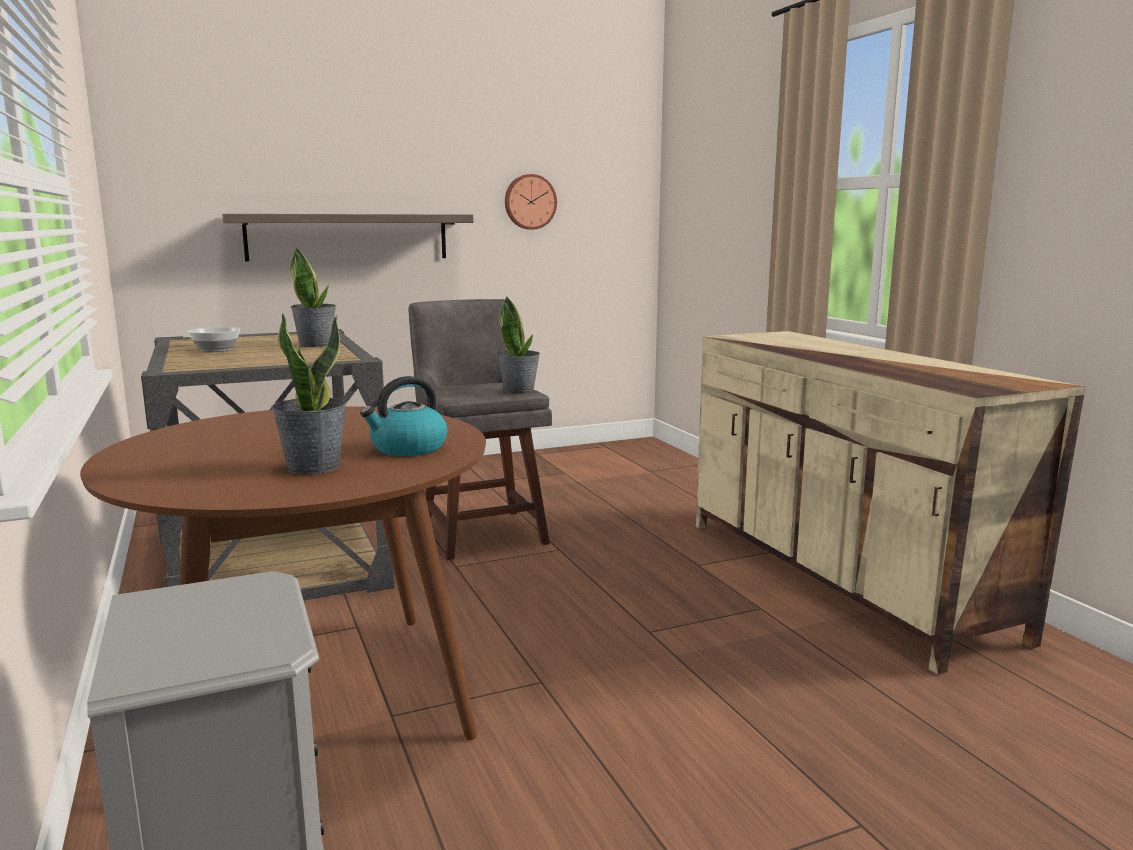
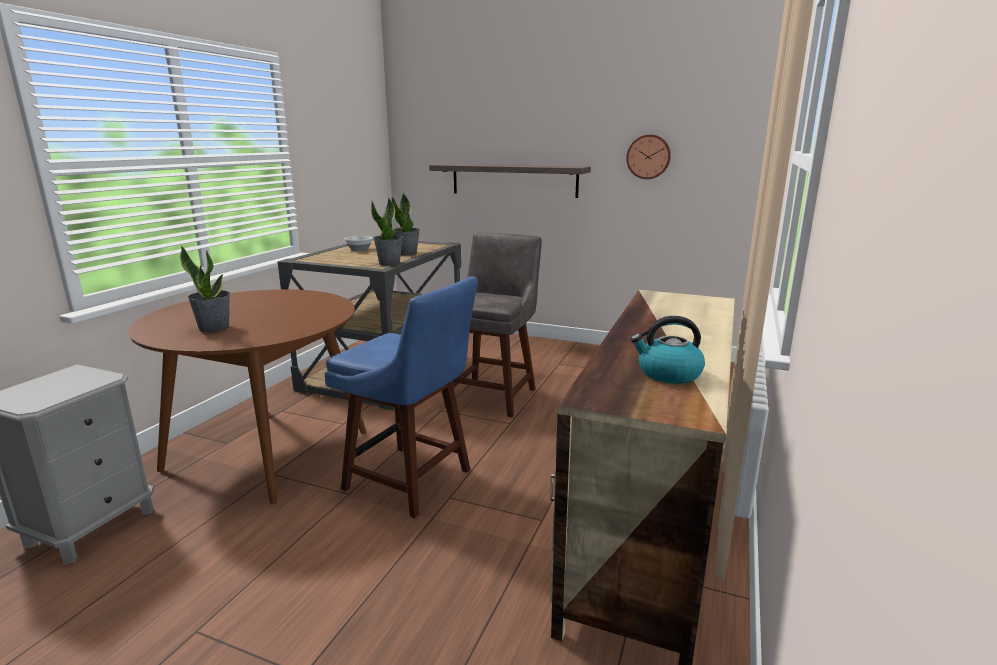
camera: 45 degrees right, 5 degrees up
(408, 448) = (270, 329): kettle -> kettle (668, 374)
(519, 391) = (499, 305): potted plant -> potted plant (389, 263)
(581, 637) = (411, 481): none -> blue stool

